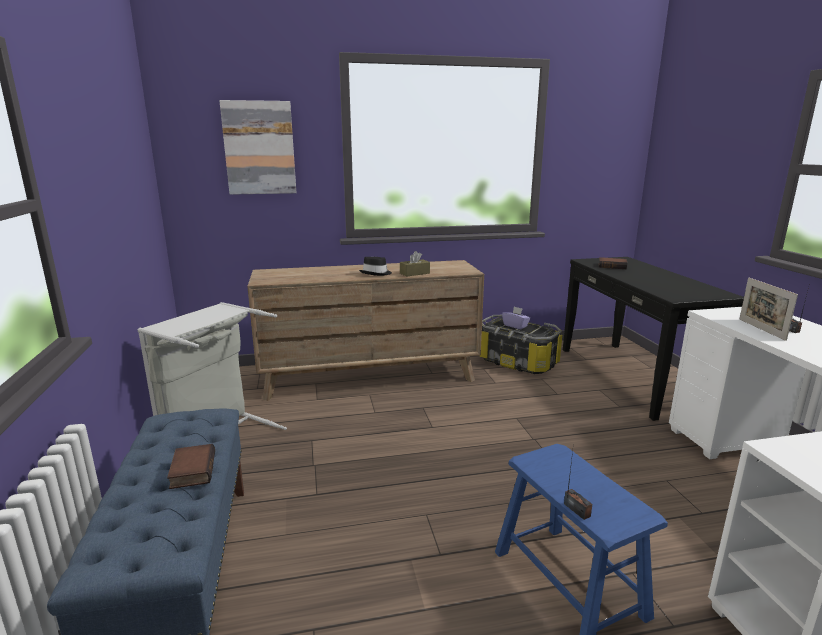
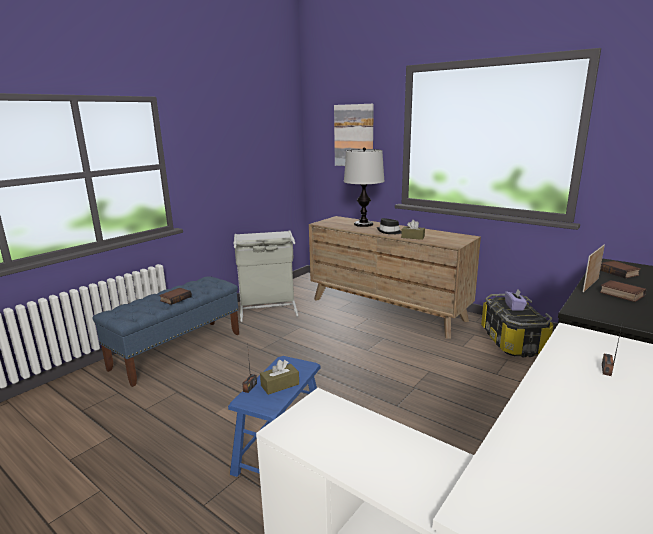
camera: 50 degrees right, 0 degrees up
(322, 272) = (363, 224): none -> table lamp
(590, 486) = (280, 385): none -> brown tissue box
(656, 280) = (620, 294): none -> book
(761, 329) = (574, 358): picture frame -> picture frame (590, 285)

